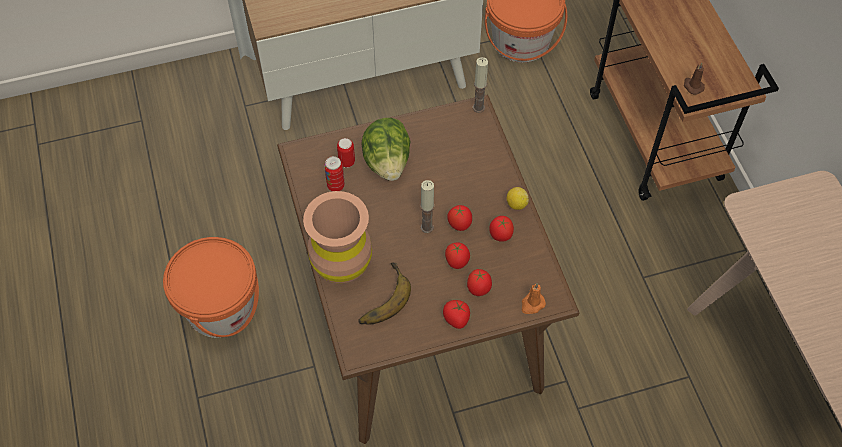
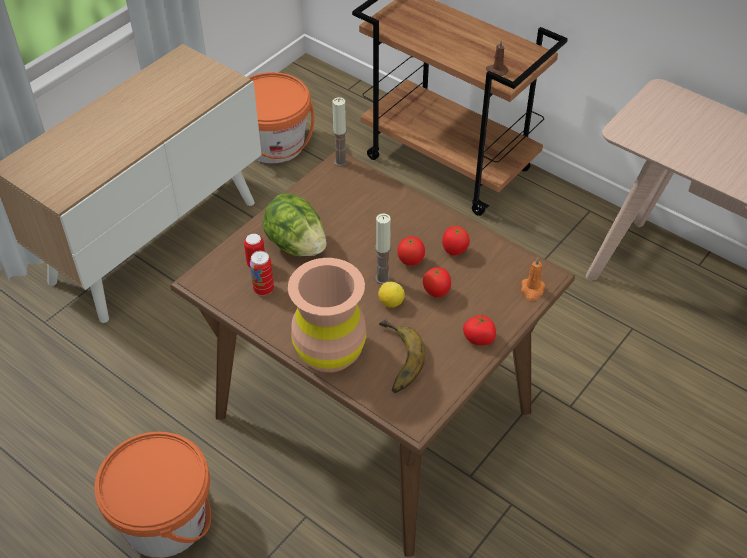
camera: 35 degrees left, 10 degrees down
(479, 290) = (476, 304): tomato -> none
(516, 204) = (444, 219): lemon -> lemon (390, 302)

